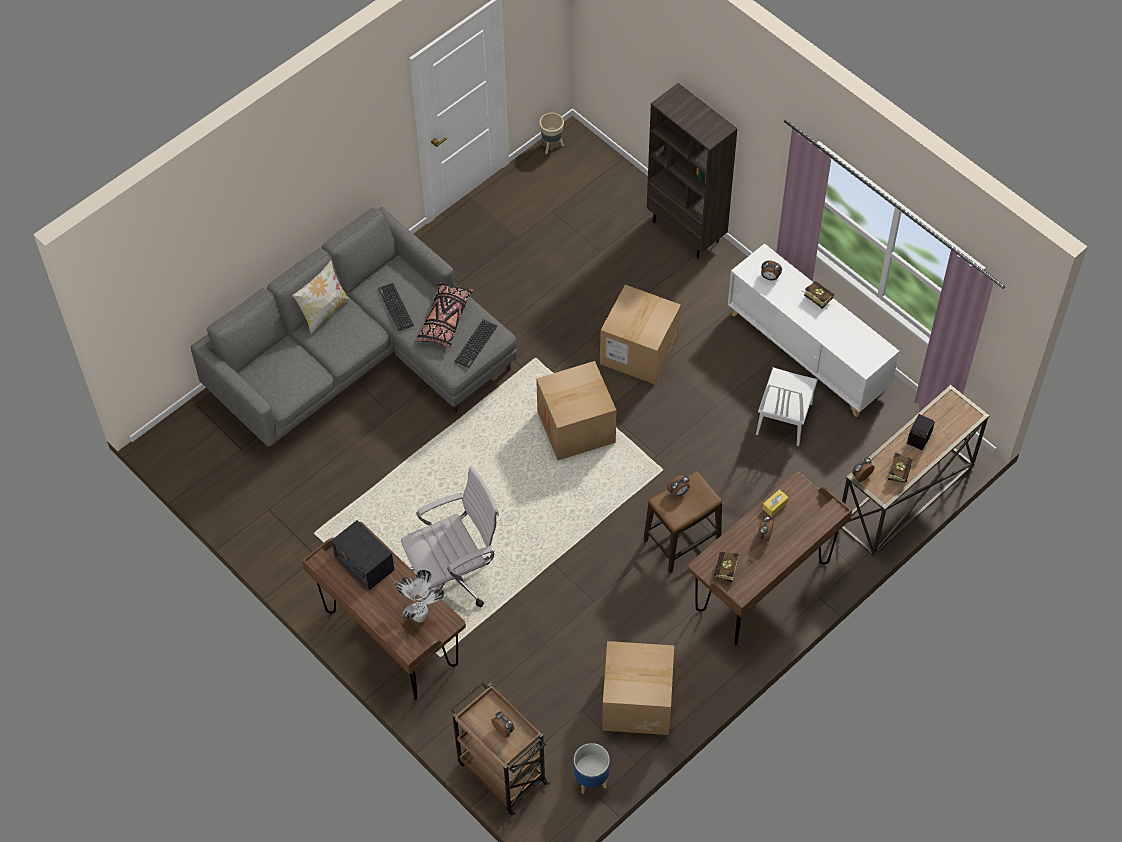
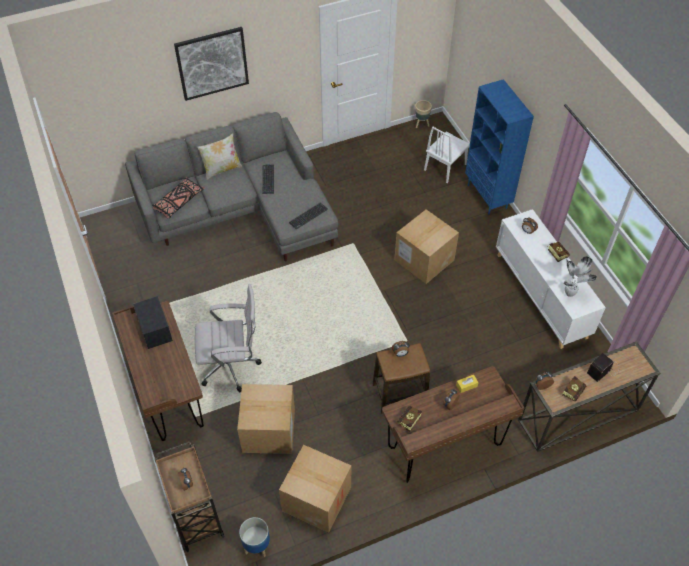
camera: 20 degrees right, 5 degrees down
(290, 179) = (212, 63): none -> picture
(420, 617) = (172, 380): potted plant -> potted plant (570, 294)
(445, 320) = (295, 196): black pillow -> black pillow (178, 202)
(576, 427) = (360, 294): cardboard box -> cardboard box (269, 430)
(687, 231) = (488, 196): brown bookcase -> blue bookcase
(784, 418) = (507, 333): white chair -> white chair (445, 167)

